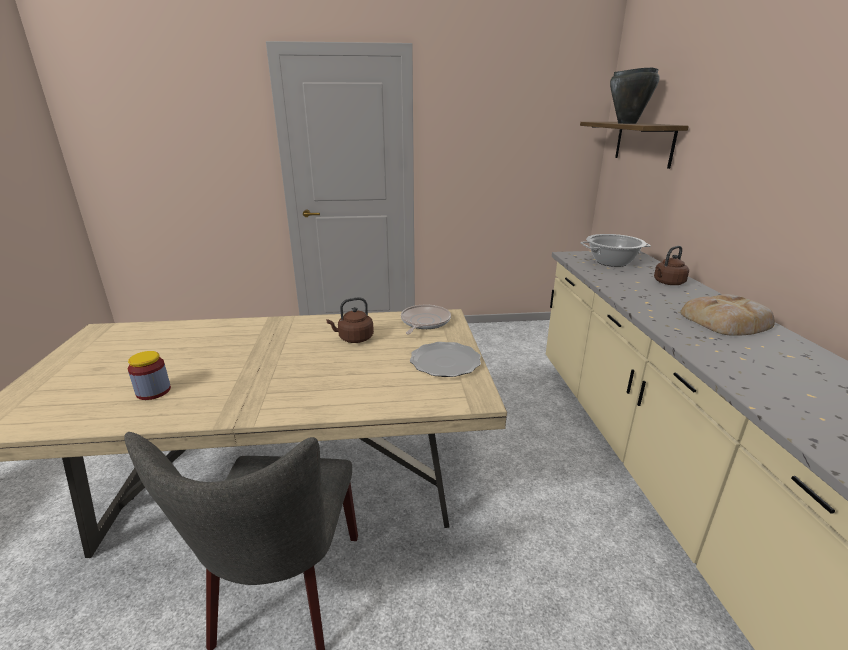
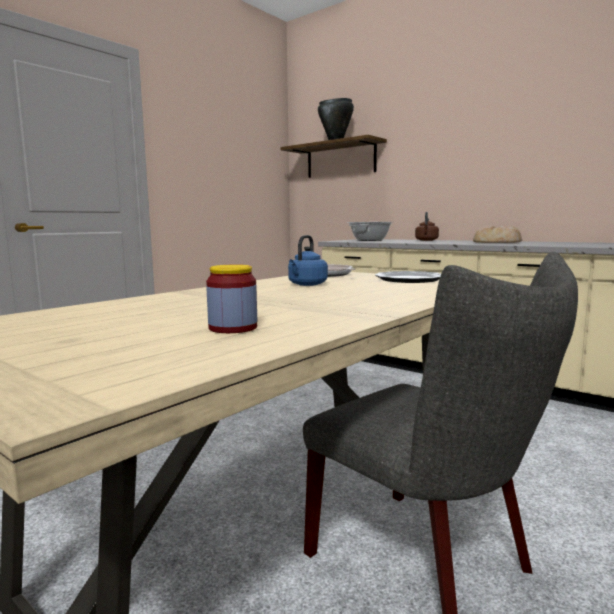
camera: 45 degrees left, 15 degrees down
(354, 339) = (306, 284): brown kettle -> blue kettle

